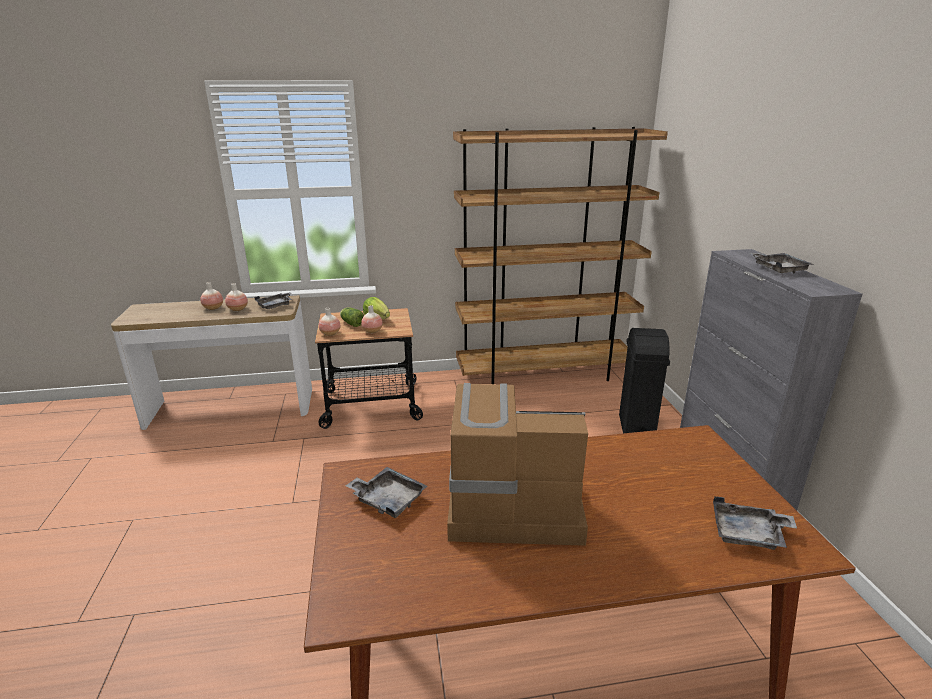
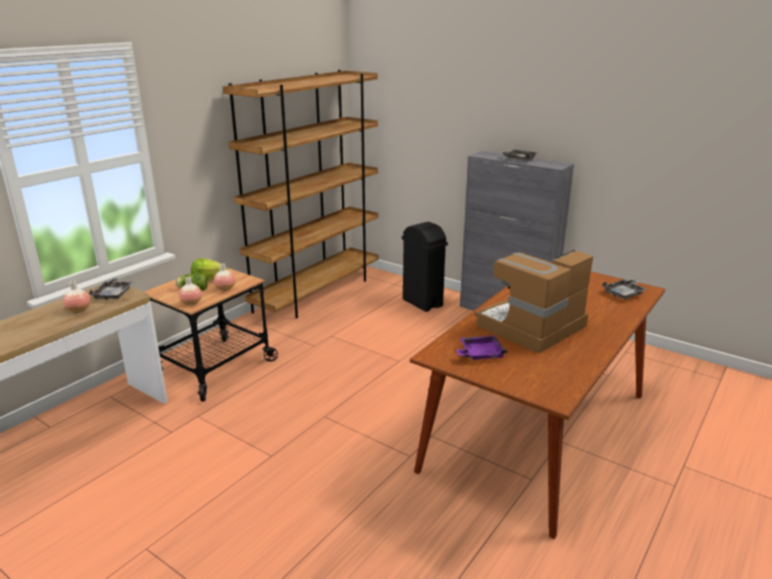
camera: 45 degrees left, 0 degrees up
(213, 308) = (45, 318): vase -> none
(388, 499) = (480, 354): grey tray -> purple tray

